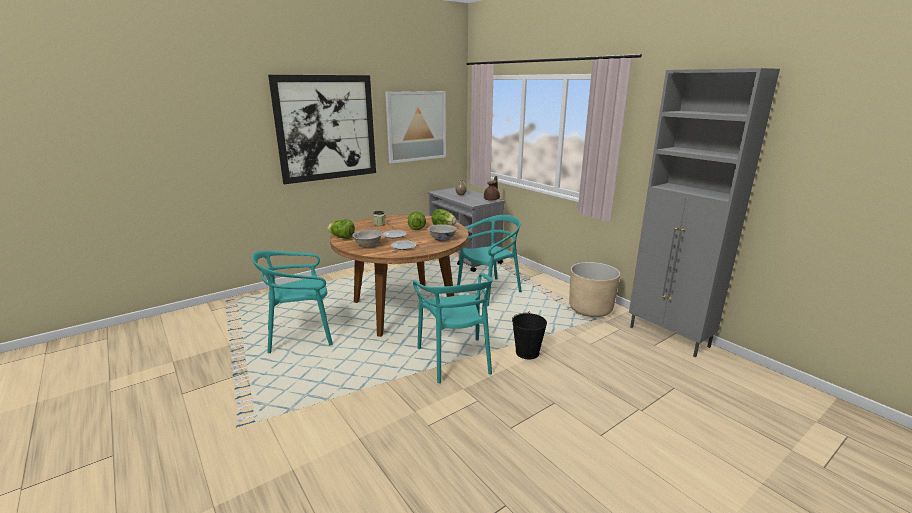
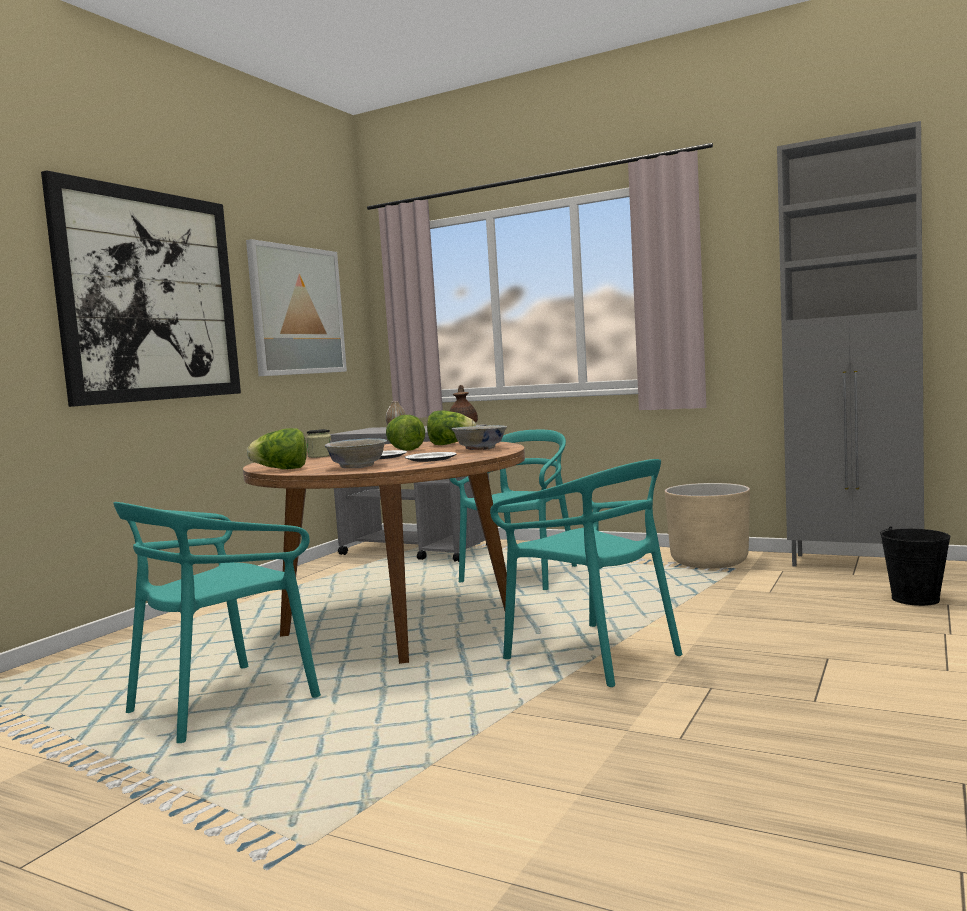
camera: 25 degrees left, 15 degrees down
(527, 352) = (696, 620): black bucket -> black bucket (915, 599)

